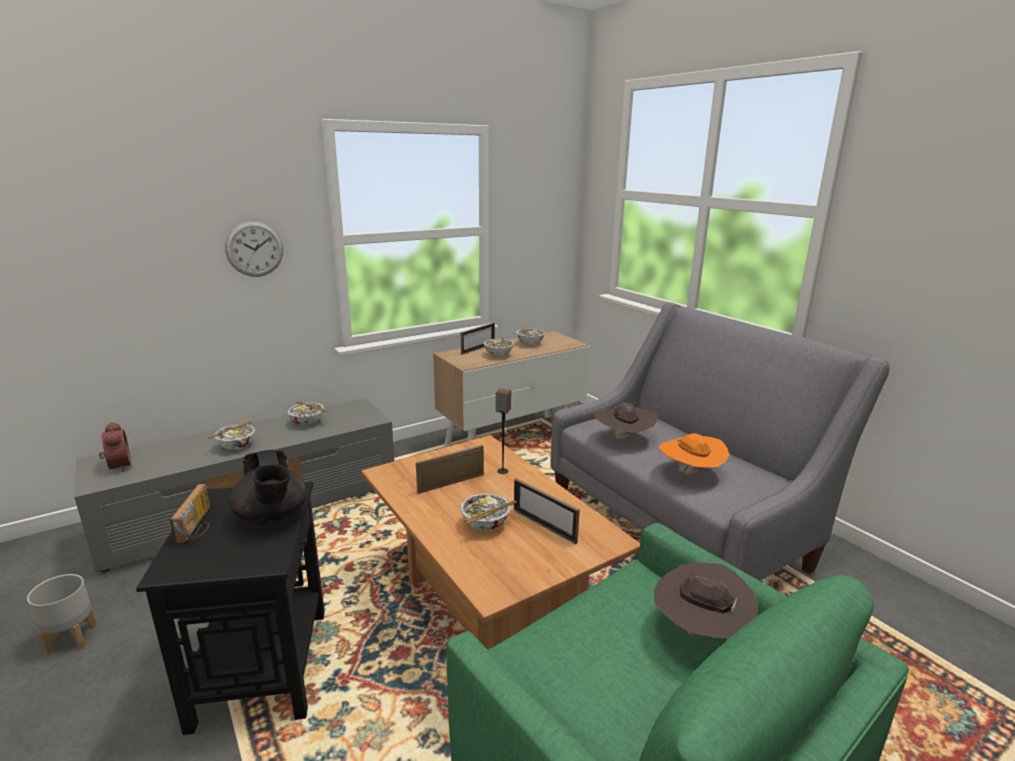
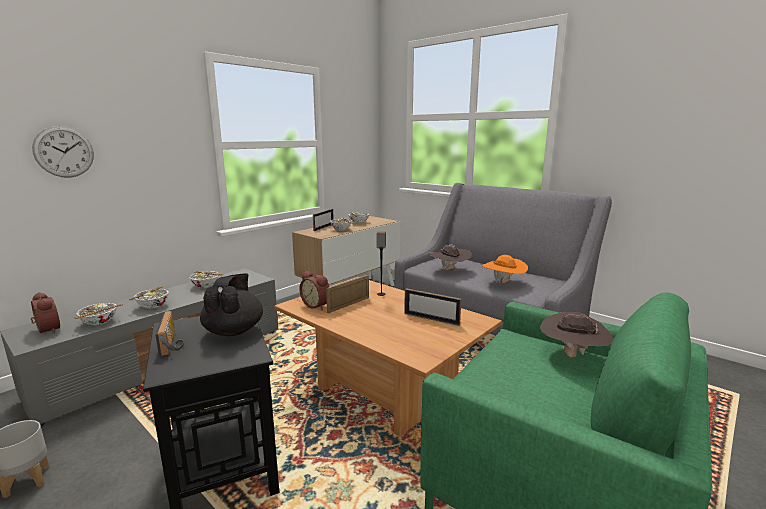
camera: 15 degrees left, 5 degrees down
(254, 249) = (153, 150): wall clock -> wall clock (64, 152)
(272, 517) = (234, 330): black teapot -> black teapot turned 135 degrees counterclockwise
(411, 478) = (317, 305): none -> alarm clock
(485, 524) = (390, 323): bowl -> bowl (99, 322)

